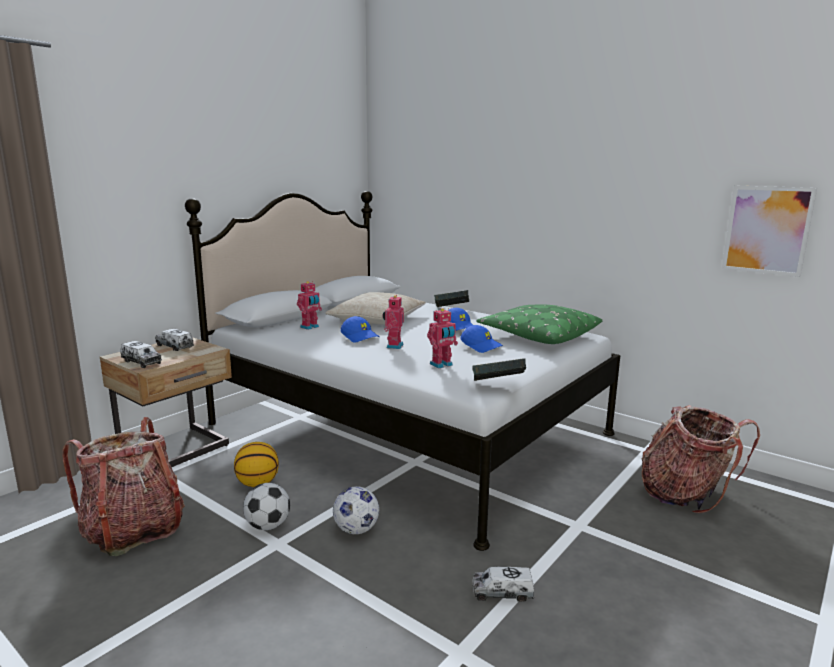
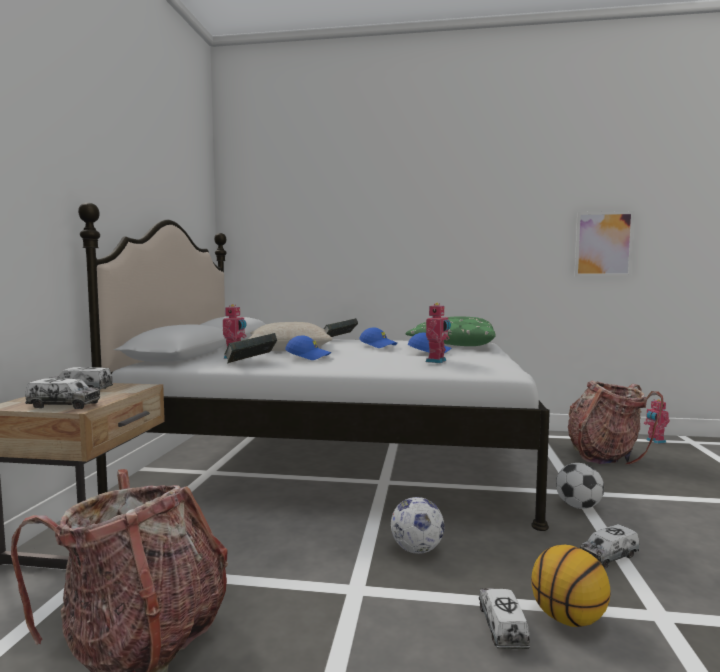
camera: 30 degrees left, 10 degrees down
(257, 483) = (247, 541): basketball -> basketball (567, 618)
(268, 526) = (320, 576): football -> football (578, 506)
(331, 608) = (502, 626): none -> toy truck
(393, 346) = (356, 358): toy robot -> toy robot (655, 441)
(497, 385) = (511, 366): book -> book (250, 363)

